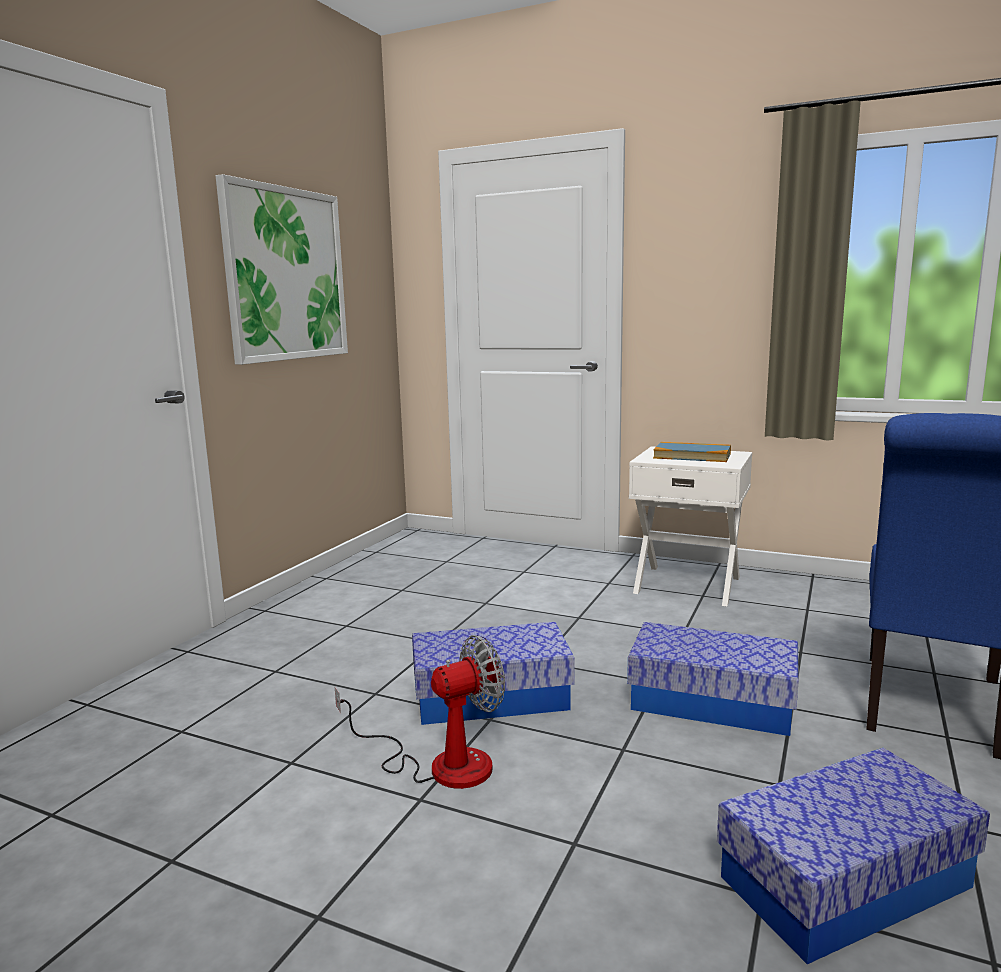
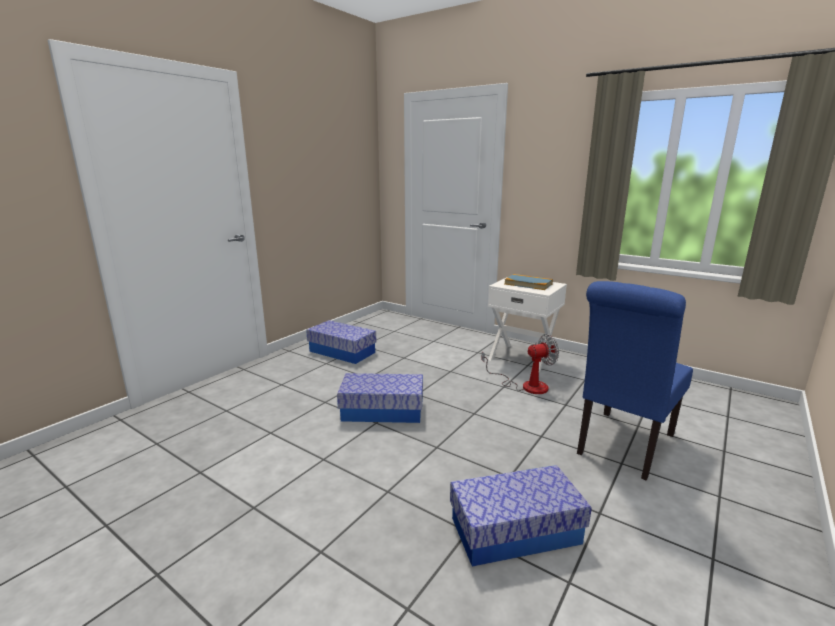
camera: 10 degrees right, 5 degrees up
(286, 274) = (308, 169): picture -> none
(440, 764) = (341, 443): fan -> fan (526, 385)
(712, 702) = (498, 427): storage box -> storage box (342, 352)

